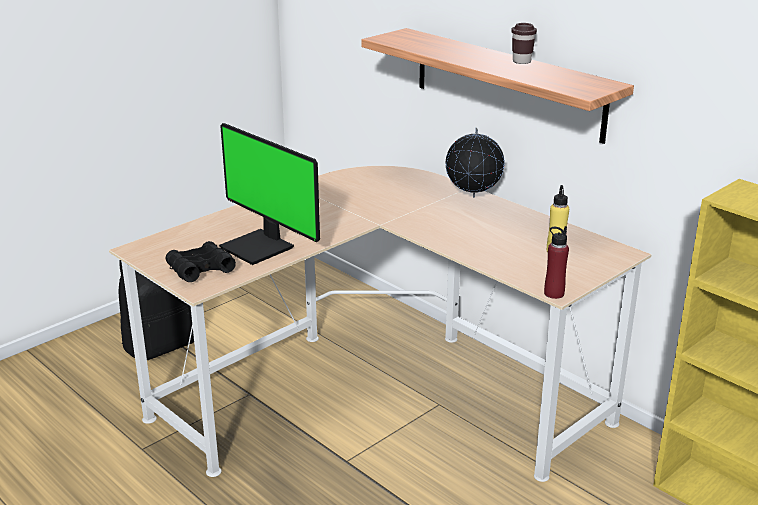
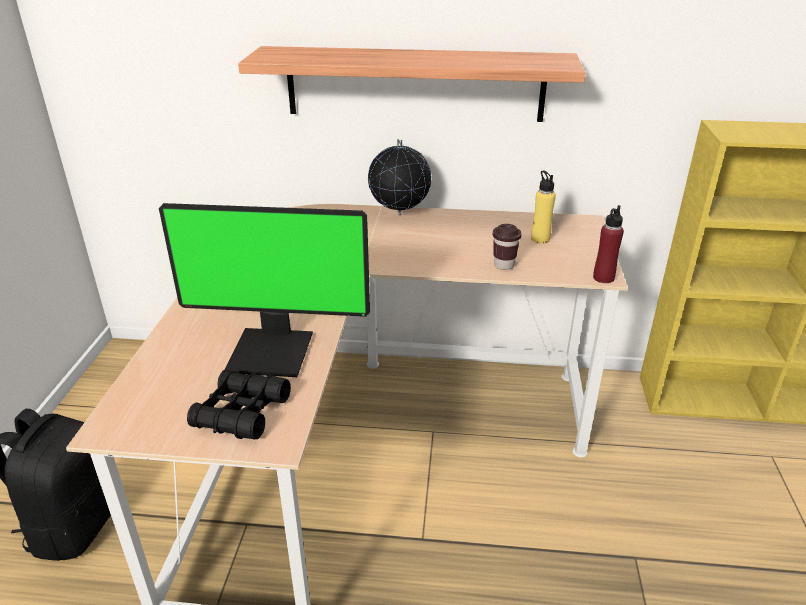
camera: 40 degrees left, 5 degrees up
(521, 61) = (445, 53): brown cup -> brown cup (504, 265)

